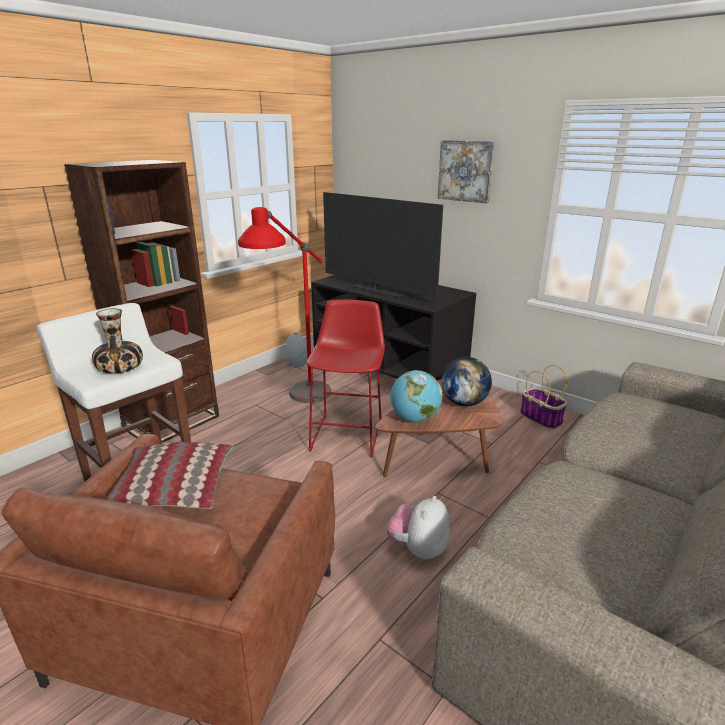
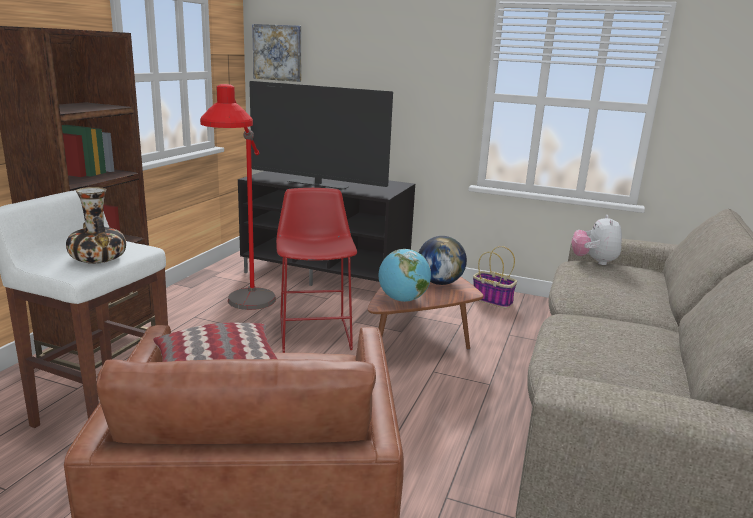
camera: 20 degrees left, 5 degrees down
(297, 365) = (221, 275): grey vase -> none
(418, 549) = (441, 419): plush toy -> plush toy (594, 262)
(466, 171) = (400, 62): picture -> picture (278, 52)

